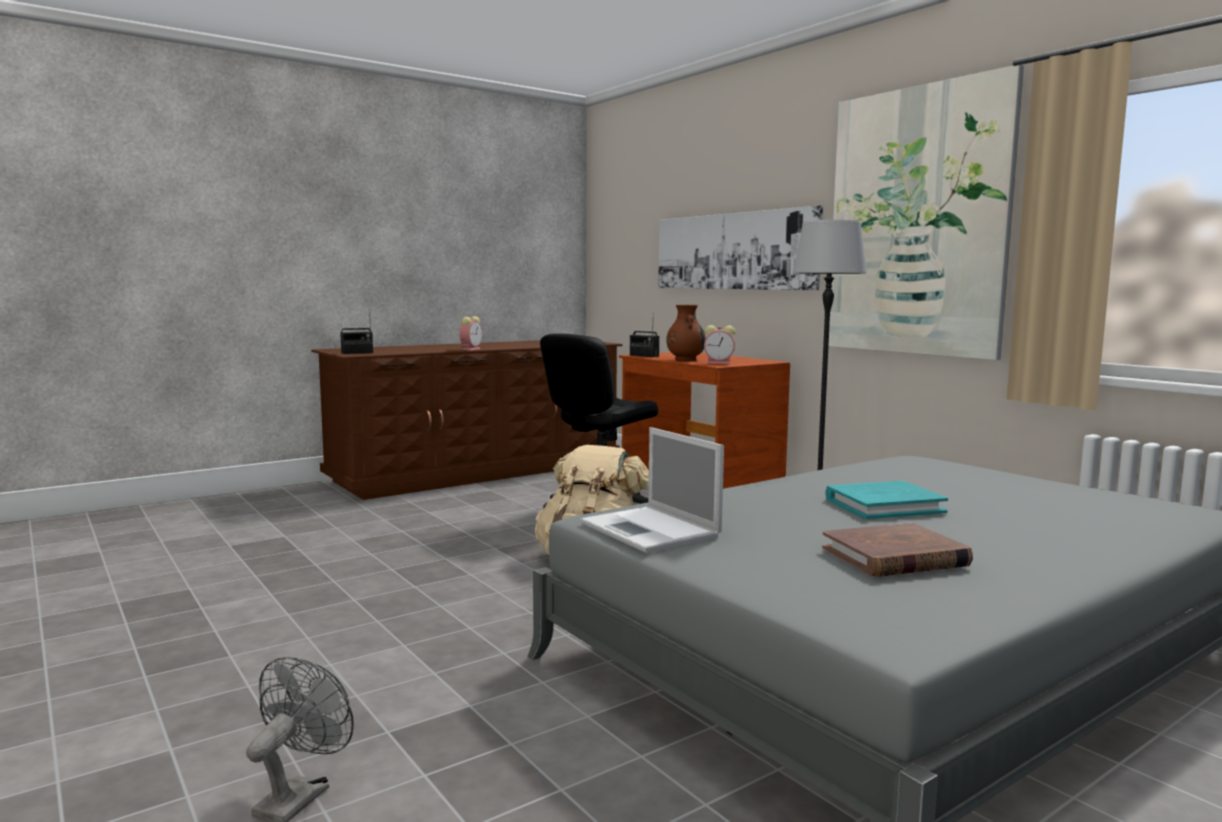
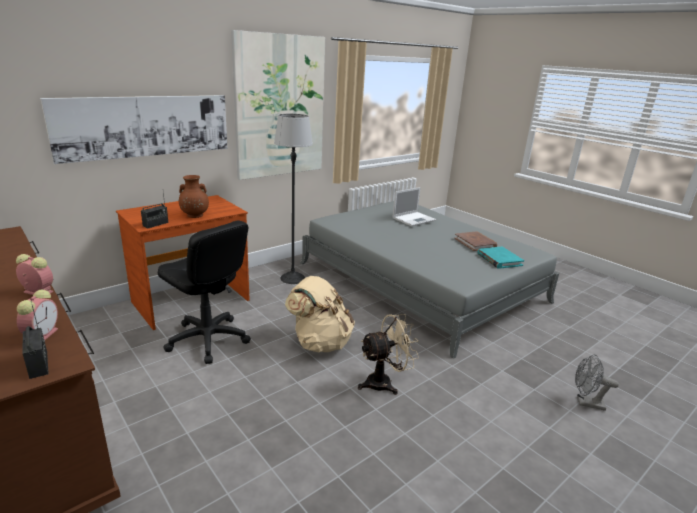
camera: 95 degrees left, 15 degrees up
(472, 595) = (384, 382): none -> beige fan
(651, 530) = (471, 275): laptop -> laptop (414, 219)
(720, 363) = (223, 209): alarm clock -> alarm clock (42, 335)
(884, 505) = (417, 235): turquoise book -> turquoise book (499, 259)

